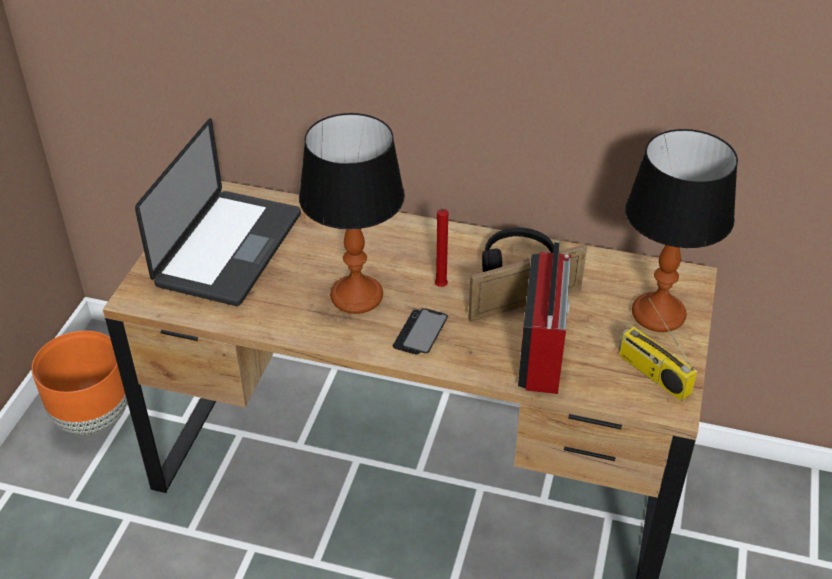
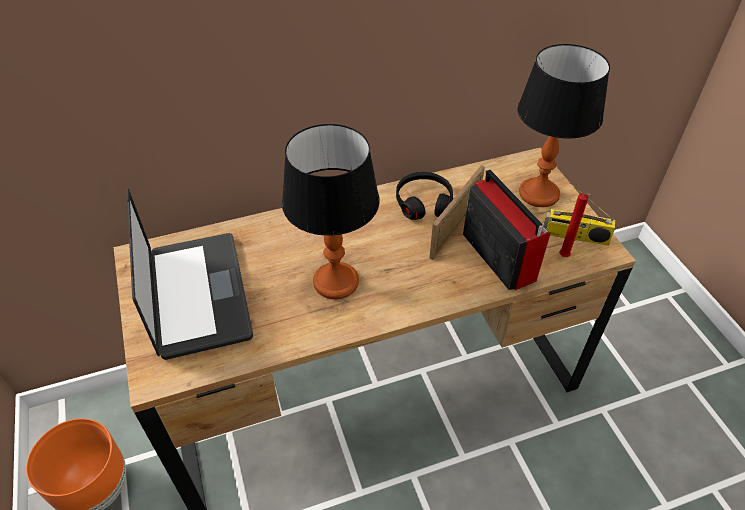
camera: 35 degrees left, 5 degrees up
(420, 333) = (408, 286): phone -> none
(440, 288) = (389, 245): red candle -> red candle (564, 257)

